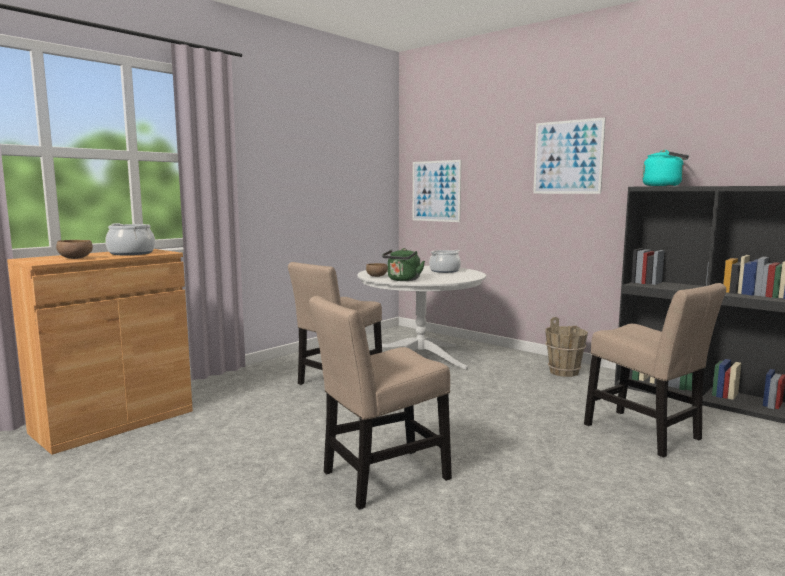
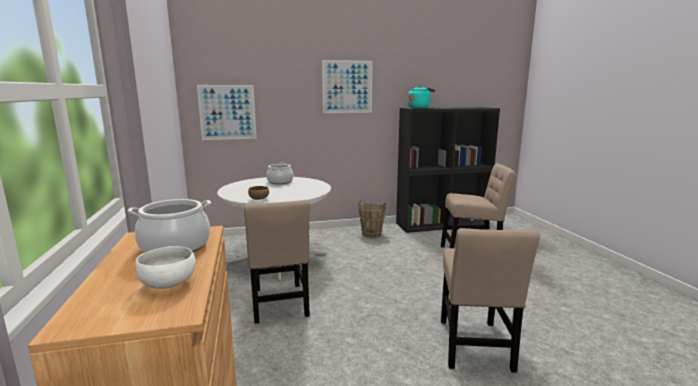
camera: 55 degrees left, 5 degrees up
(76, 258) = (169, 283): brown bowl -> white bowl
(403, 280) = (292, 197): green kettle -> none

